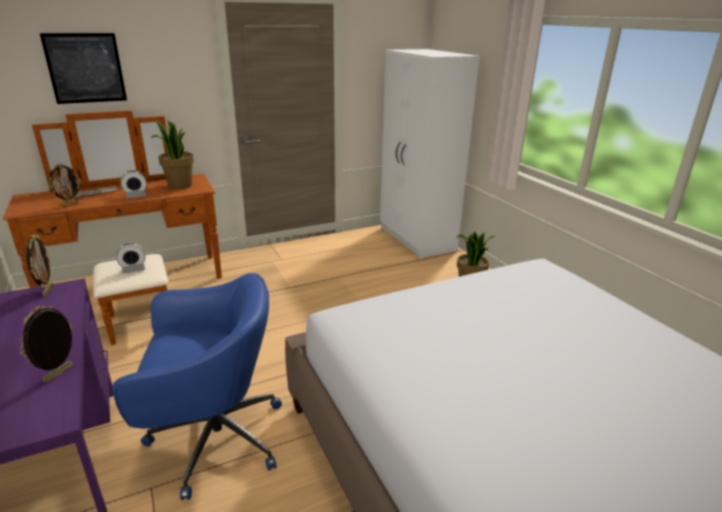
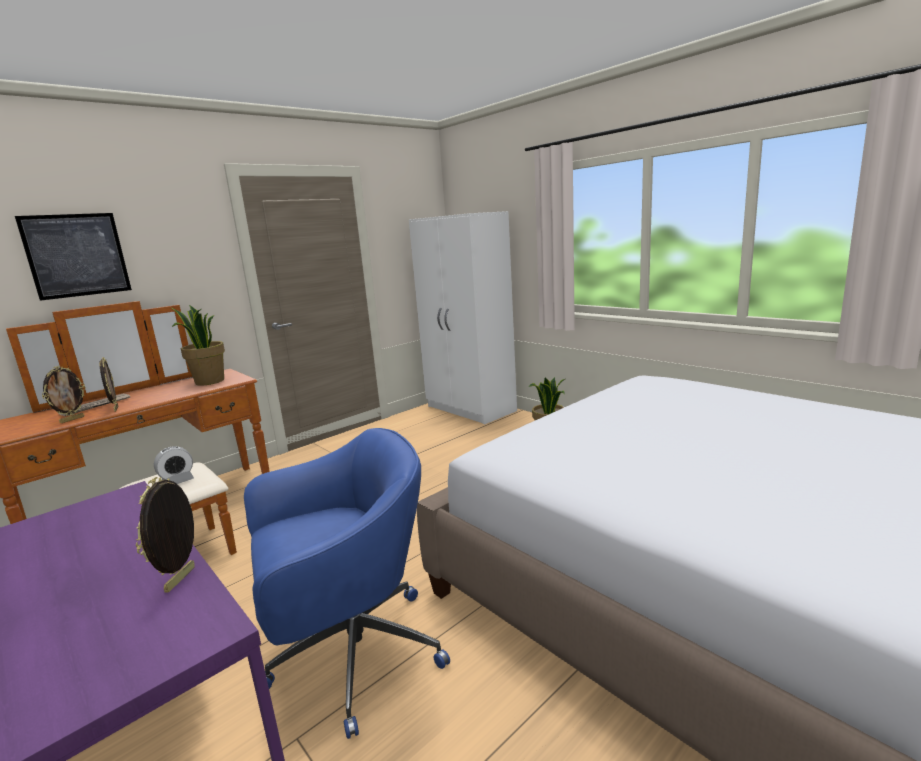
camera: 15 degrees left, 10 degrees down
(47, 291) = (99, 503): picture frame -> picture frame (115, 409)
(136, 196) = (159, 398): alarm clock -> none

